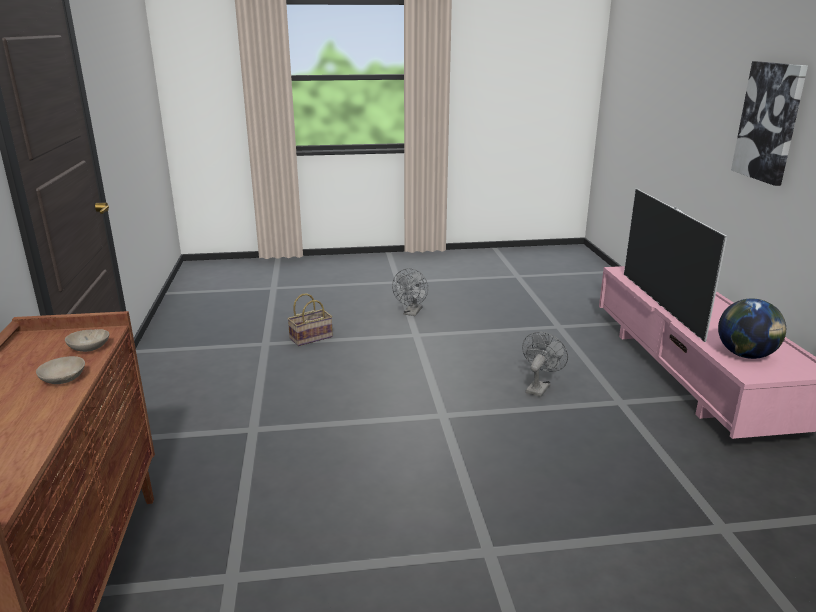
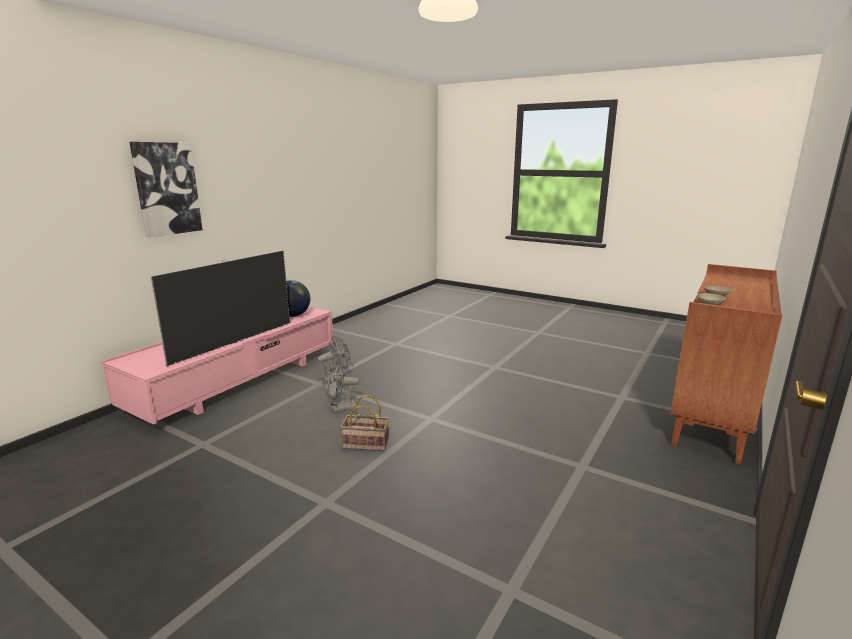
camera: 140 degrees left, 5 degrees down
(311, 337) = (439, 568): basket -> basket (364, 444)
(412, 313) = (265, 546): grey fan -> grey fan (337, 378)

